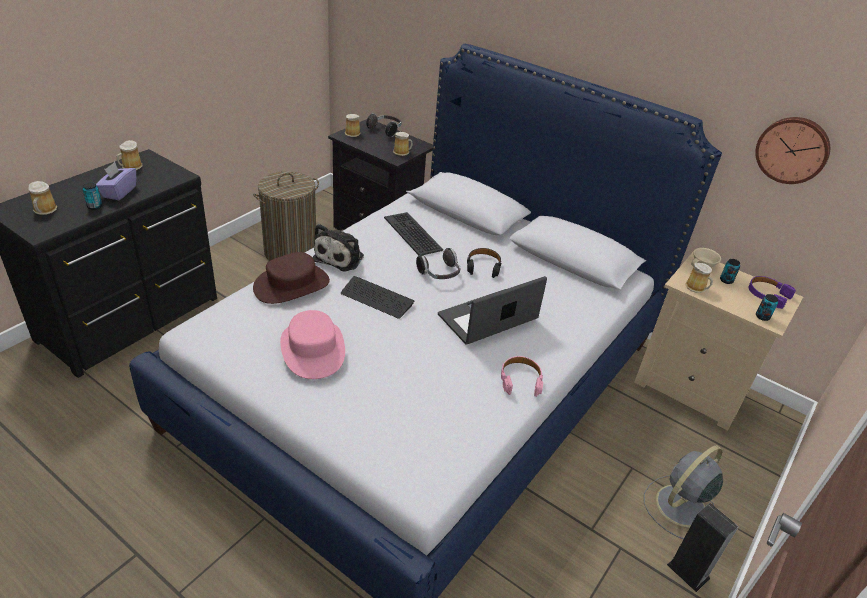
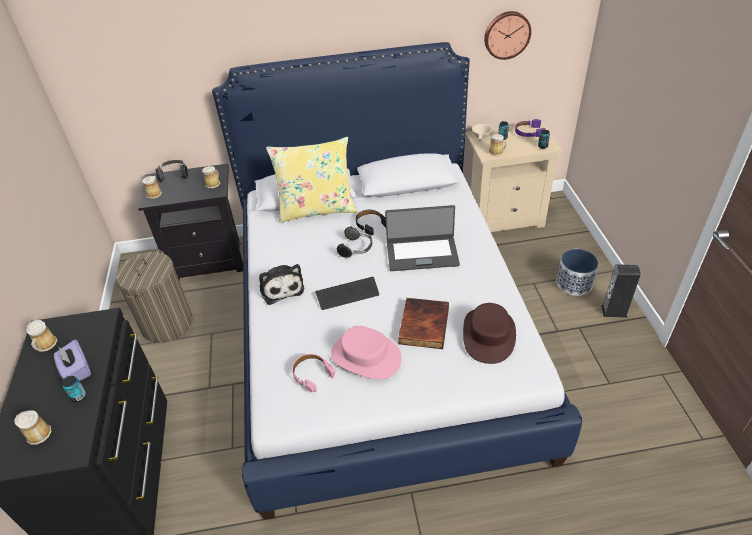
camera: 40 degrees left, 5 degrees up
(291, 285) = (284, 331): brown hat -> brown hat (488, 335)
(395, 368) = (422, 325): none -> book
(413, 234) = (299, 236): keyboard -> none
(459, 225) = (316, 209): none -> yellow pillow
(488, 318) = (422, 253): laptop -> laptop turned 105 degrees counterclockwise
(520, 380) = (487, 274): pink headphones -> pink headphones (312, 374)
(679, 507) = (574, 284): grey fan -> planter

